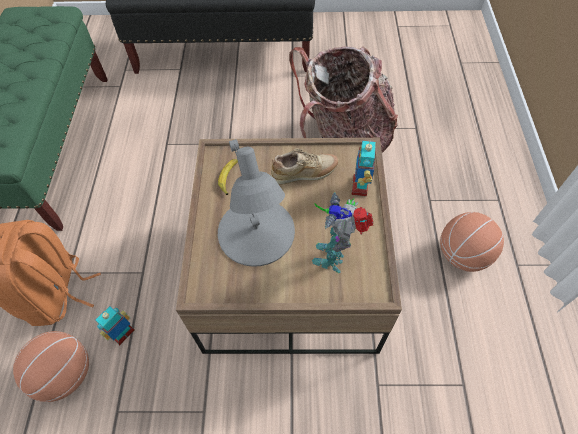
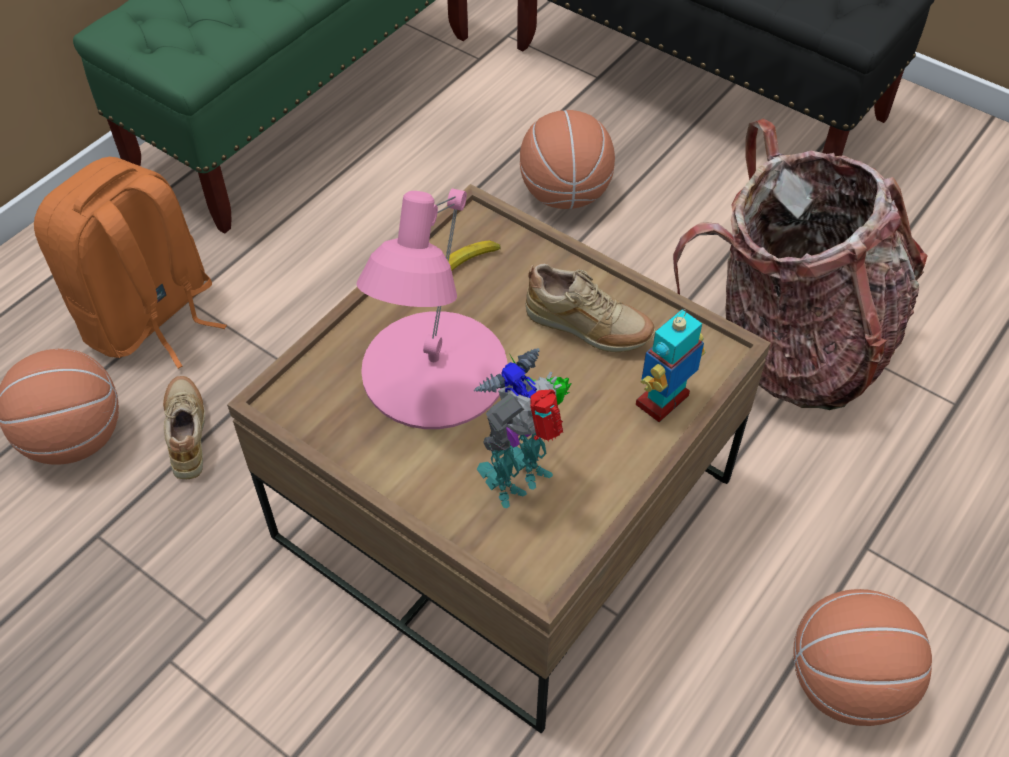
camera: 35 degrees right, 5 degrees down
(123, 334) = (189, 434): toy robot -> beige shoe
(207, 126) = (565, 193): none -> basketball
(256, 233) = (432, 371): grey table lamp -> pink table lamp

